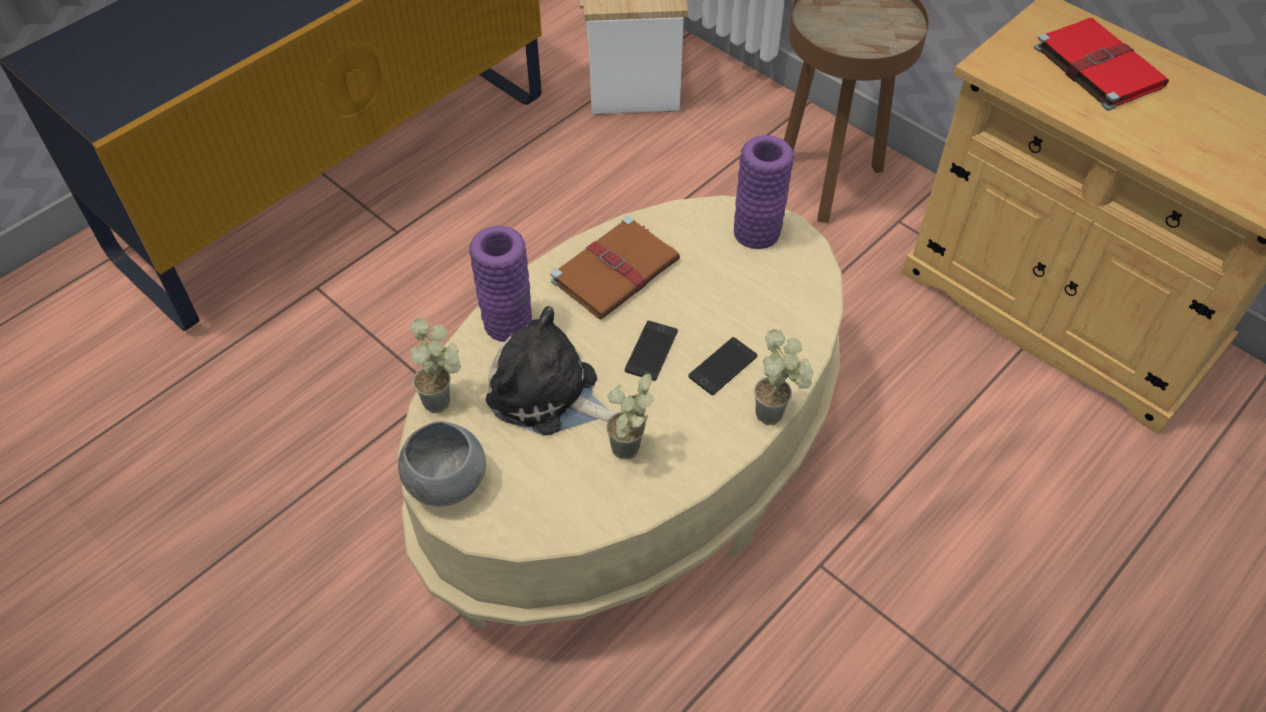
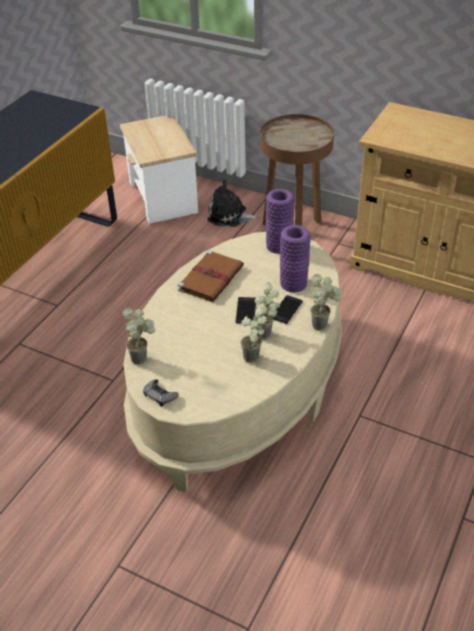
camera: 15 degrees left, 10 degrees down
(445, 482) = (160, 395): grey bowl -> grey game controller
(508, 323) = (162, 314): purple vase -> purple vase (293, 283)
(548, 394) = (199, 342): plush toy -> plush toy (229, 216)
(670, 412) = (268, 336): none -> potted plant
(1096, 66) = (426, 129): red book -> none

